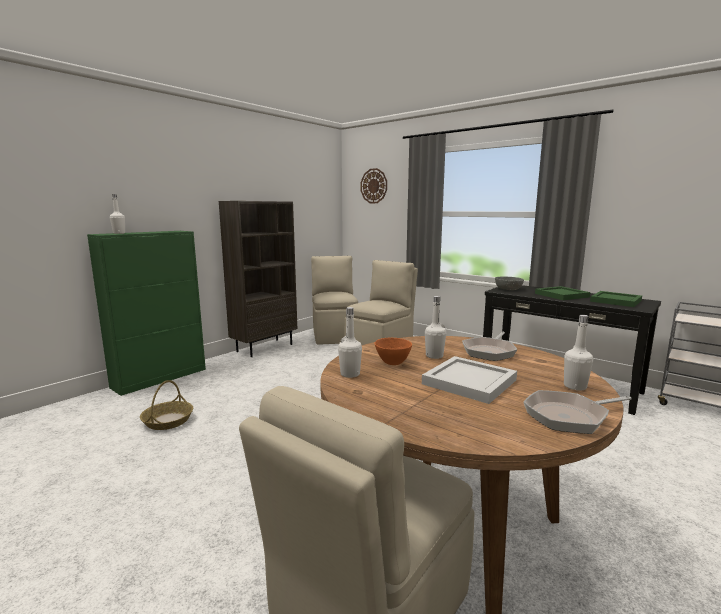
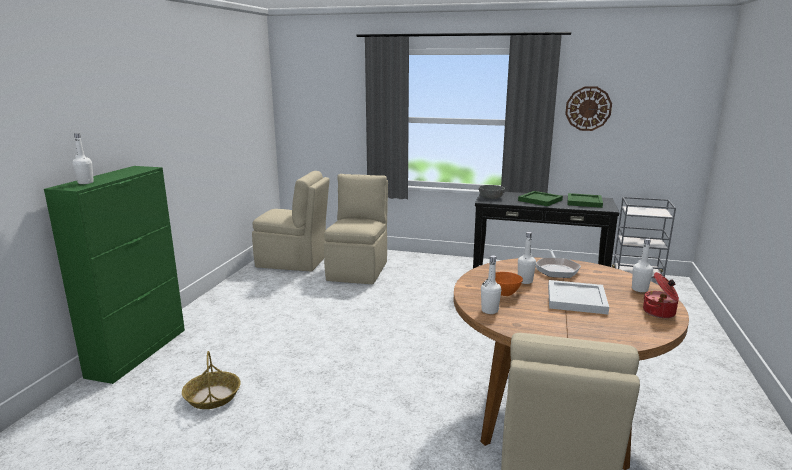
camera: 25 degrees left, 5 degrees up
(265, 347) = (227, 290): brown bookcase -> none
(334, 335) = (293, 262): beige chair -> beige chair turned 135 degrees clockwise
(374, 186) = (317, 86): wall clock -> wall clock (588, 108)
(570, 416) = (660, 312): frying pan -> cooking pot

